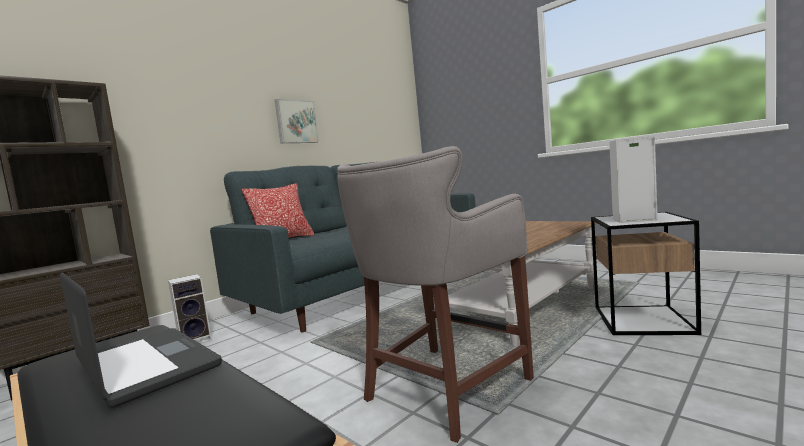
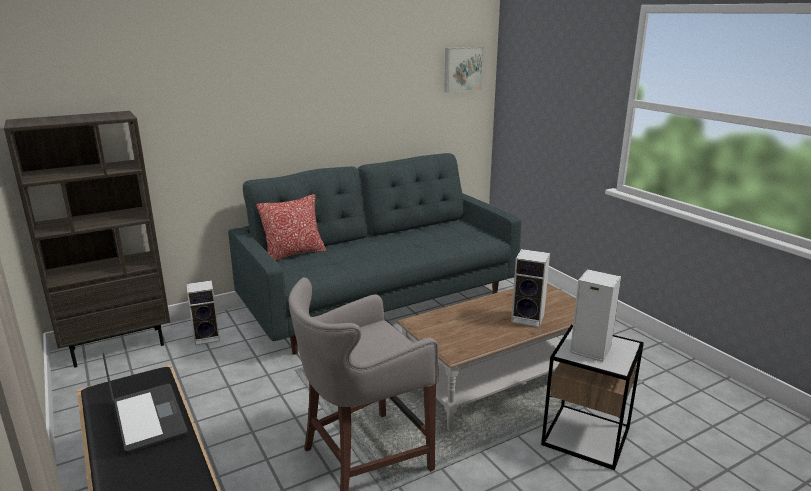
camera: 15 degrees right, 15 degrees up
(296, 122) = (328, 112): picture -> picture (462, 69)
(541, 231) = (529, 318): none -> speaker

